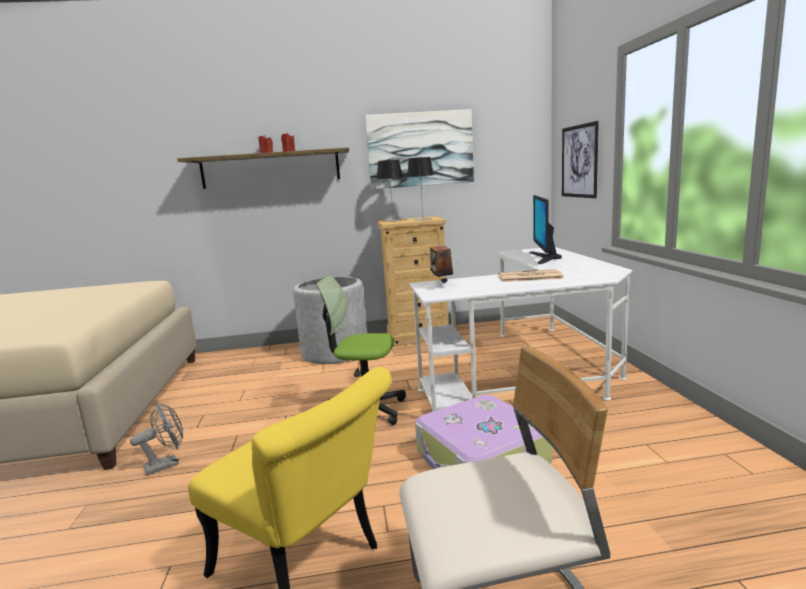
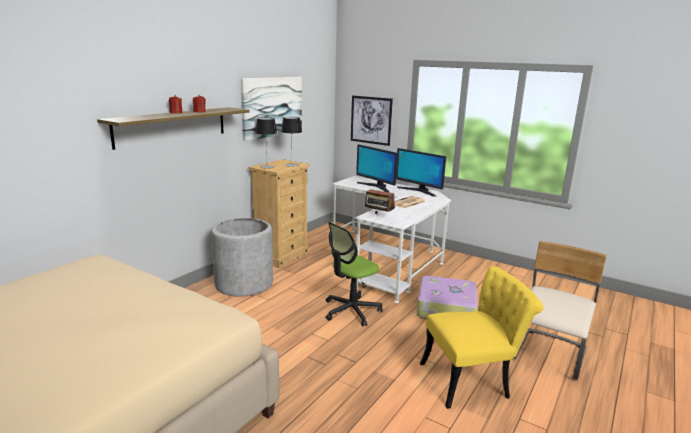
camera: 50 degrees left, 5 degrees up
(167, 464) = (305, 391): grey fan -> none
(595, 267) = (419, 191): none -> monitor

